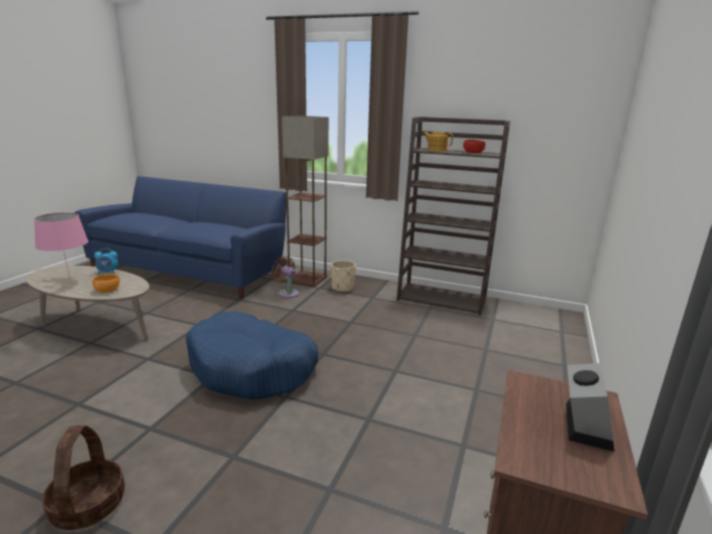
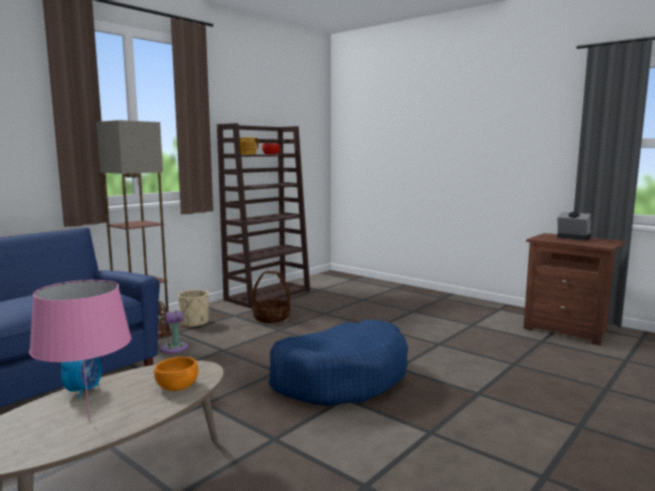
camera: 70 degrees left, 10 degrees down
(88, 505) = (542, 459): basket -> basket (271, 318)

